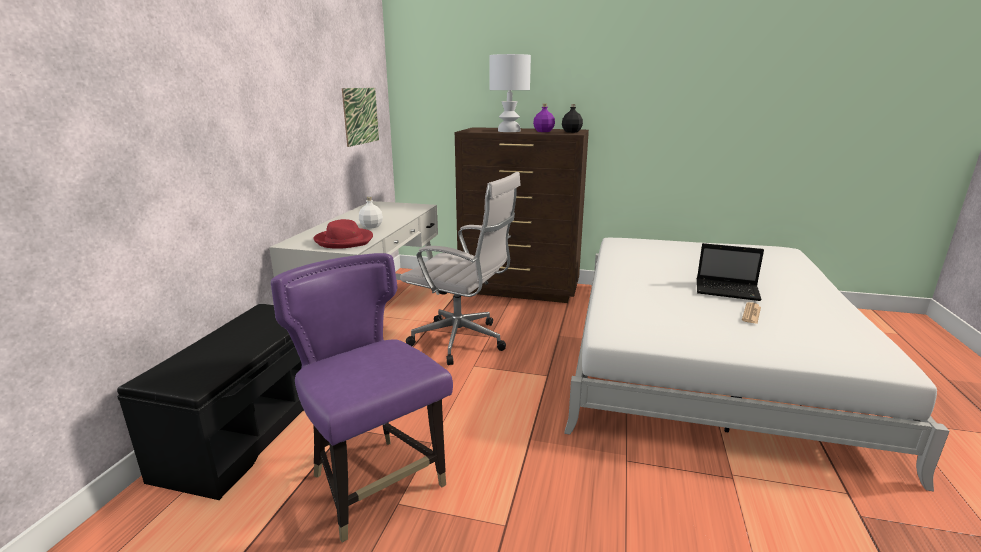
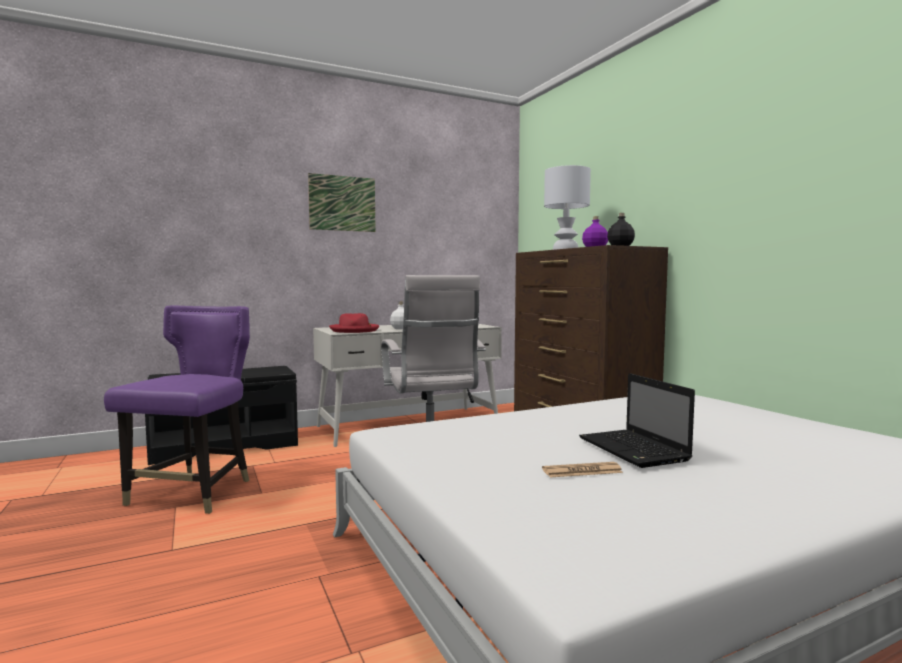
camera: 50 degrees right, 15 degrees down
(361, 116) = (464, 244): picture -> picture (342, 203)

